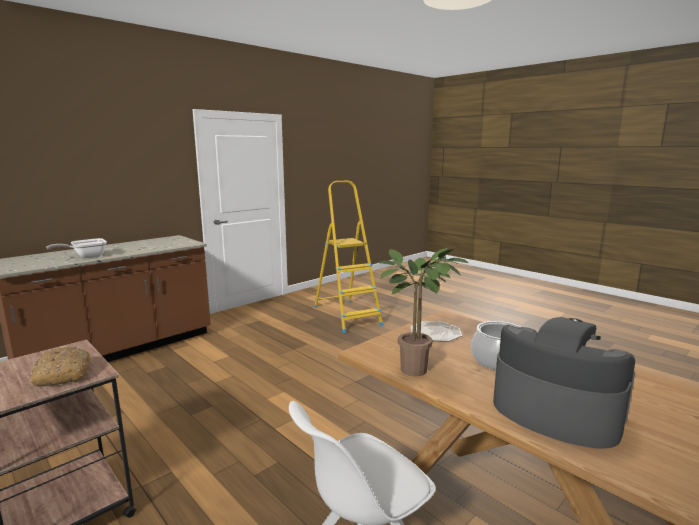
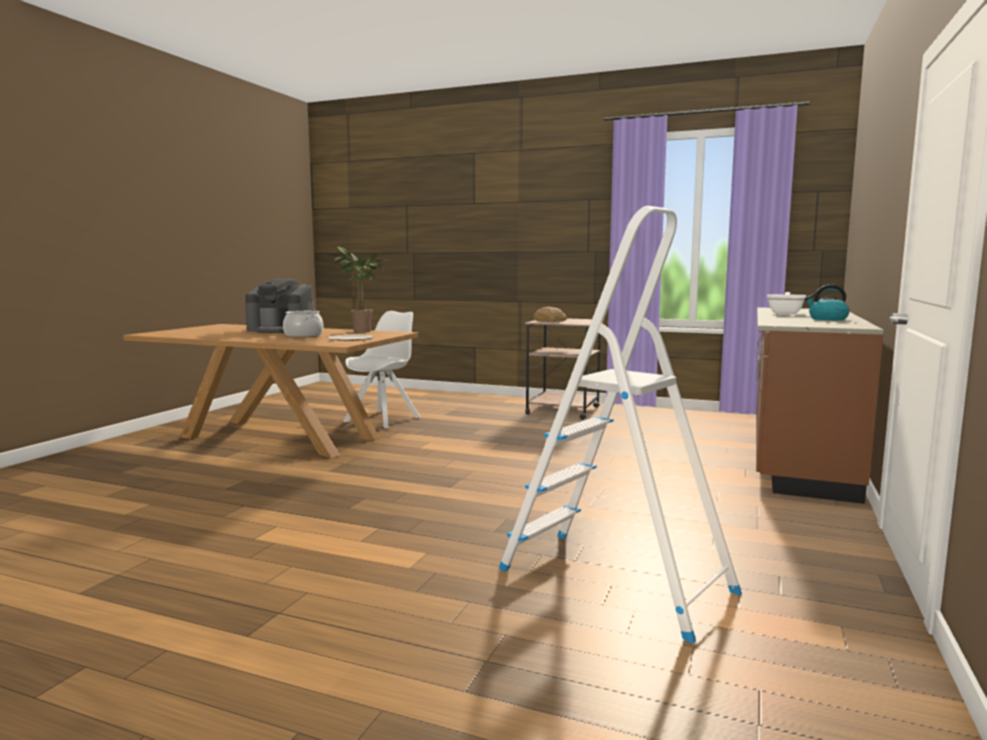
camera: 155 degrees right, 5 degrees down
(129, 245) = (827, 319): none -> kettle
(347, 315) = (613, 580): yellow step ladder -> white step ladder

